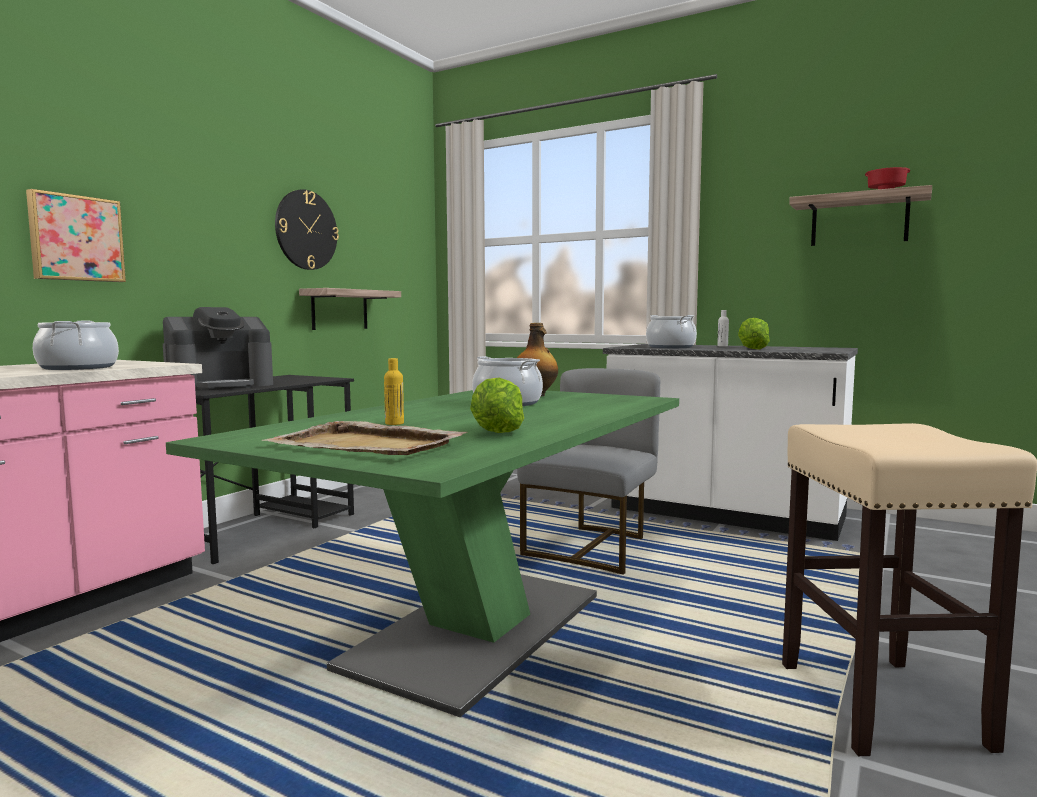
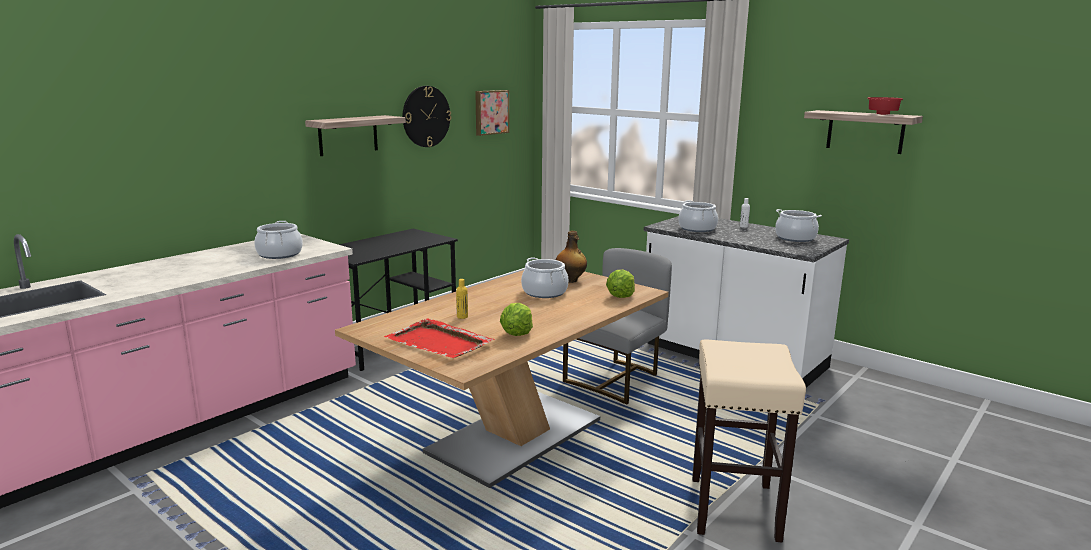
camera: 10 degrees right, 10 degrees up
(75, 238) = (271, 155): picture -> picture (490, 112)
(220, 385) = (364, 248): coffee machine -> none
(339, 309) = (452, 173): shelf -> shelf (348, 135)
(368, 445) = (439, 342): beige tray -> red tray
(477, 630) = (515, 436): green dining table -> brown dining table
(752, 349) = (754, 240): lettuce -> lettuce (621, 296)
(797, 348) = (795, 238): none -> cooking pot

